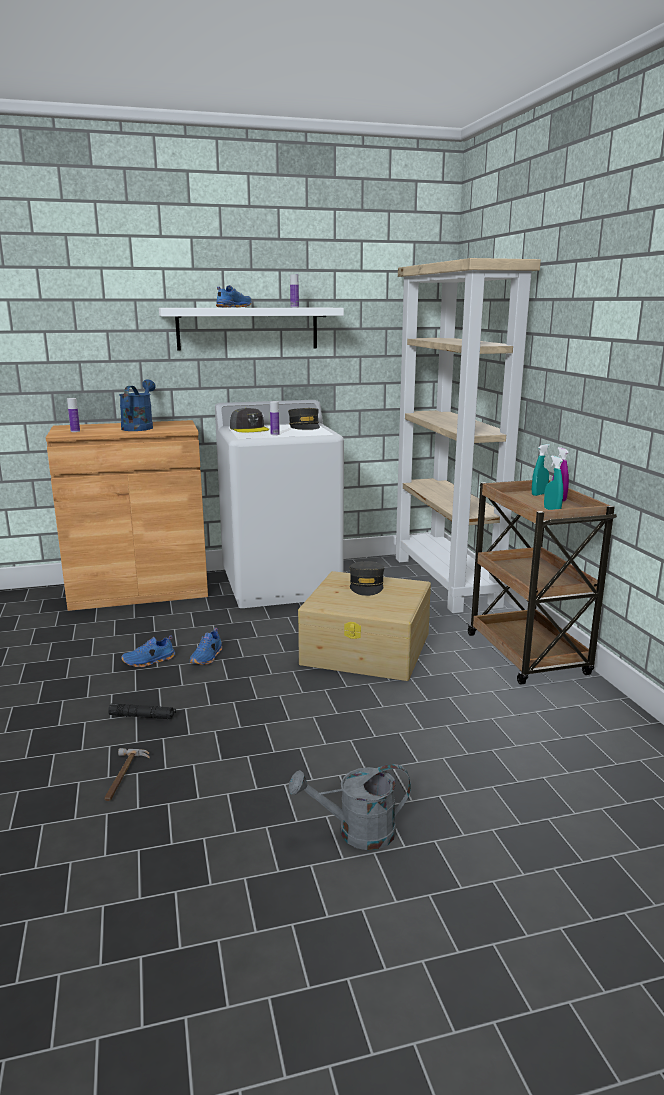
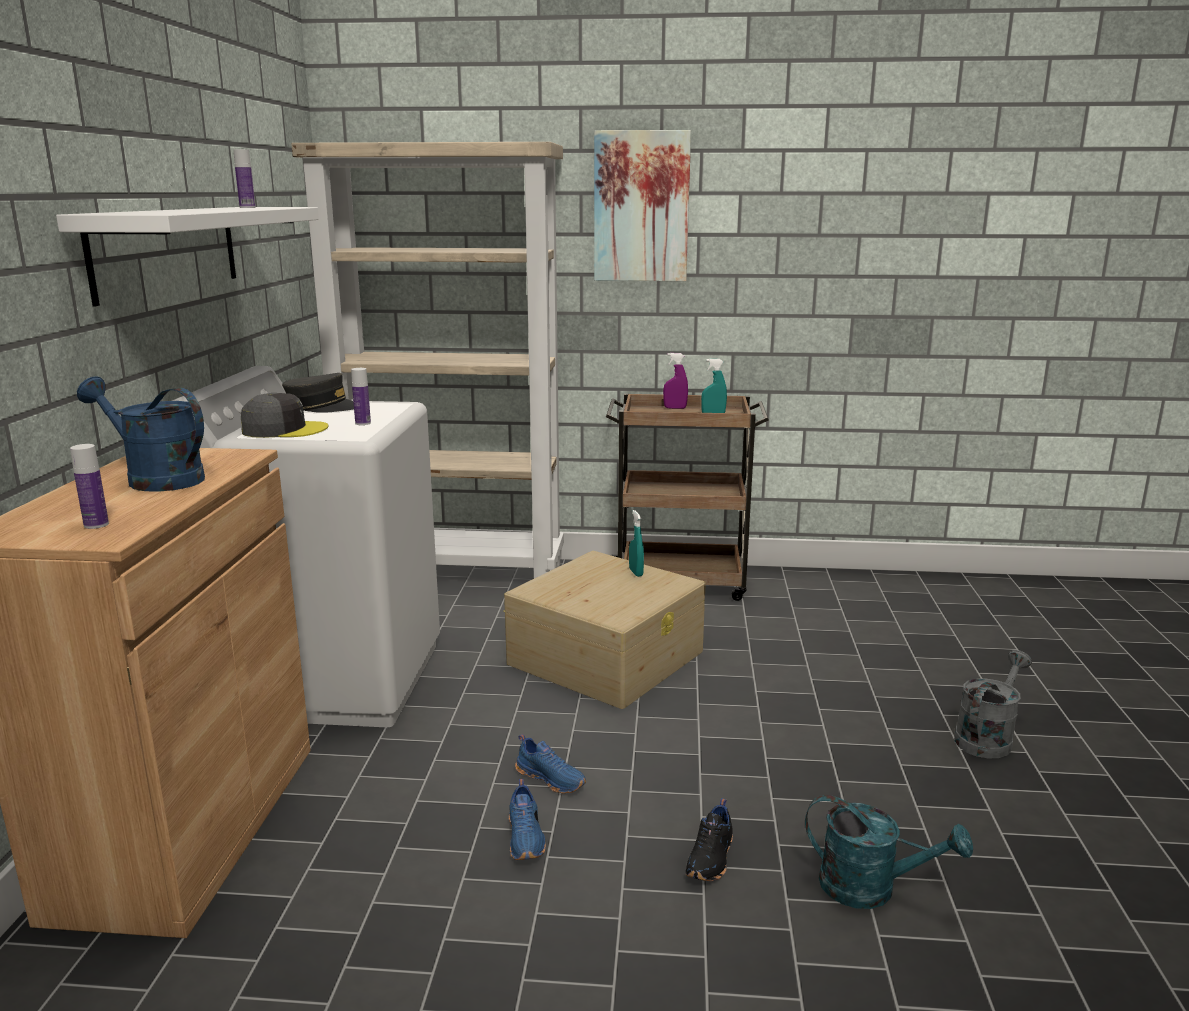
camera: 70 degrees left, 0 degrees up
(123, 776) = (871, 888): hammer -> turquoise watering can
(142, 716) = (711, 859): black flashlight -> black shoe
(233, 307) = (184, 210): blue shoe -> none
(356, 832) = (987, 737): grey watering can -> grey watering can turned 150 degrees counterclockwise
(366, 586) = (581, 581): grey cap -> none
(539, 494) = (649, 409): turquoise spray bottle -> turquoise spray bottle (636, 572)
(579, 312) = (641, 207): none -> picture

